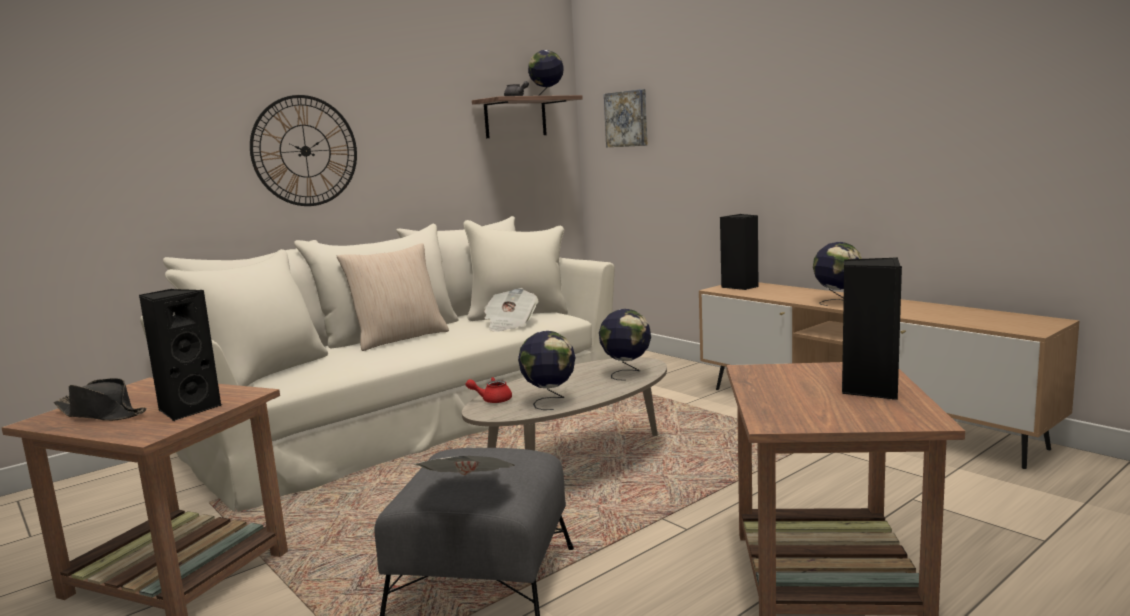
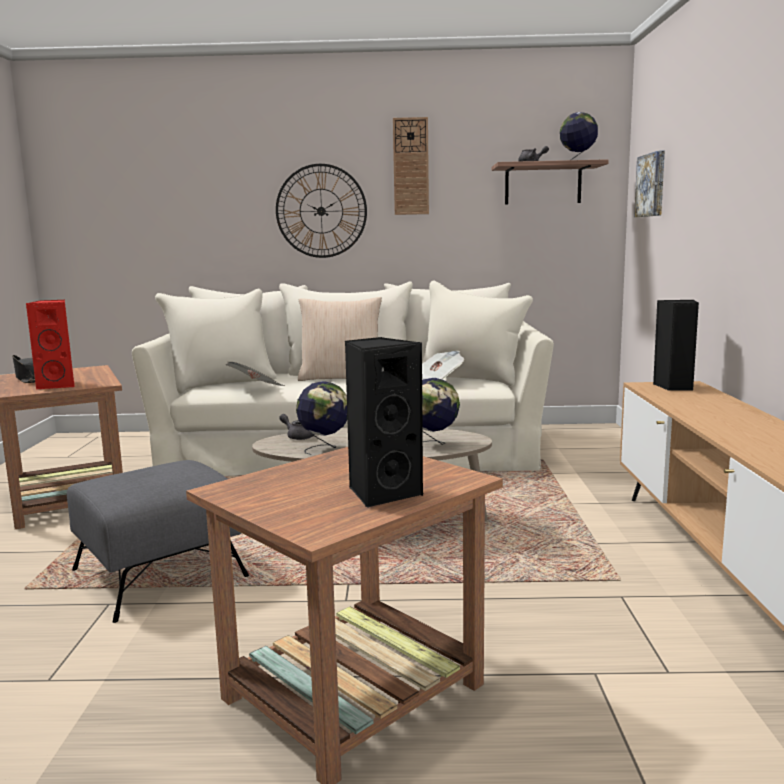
camera: 40 degrees right, 0 degrees up
(187, 409) = (59, 385): black speaker -> red speaker
(397, 99) = (411, 166): none -> wall clock
(468, 491) = (115, 486): newspaper -> newspaper (256, 389)
(492, 400) = (298, 436): red teapot -> grey teapot
(837, 302) = (720, 421): globe -> none

